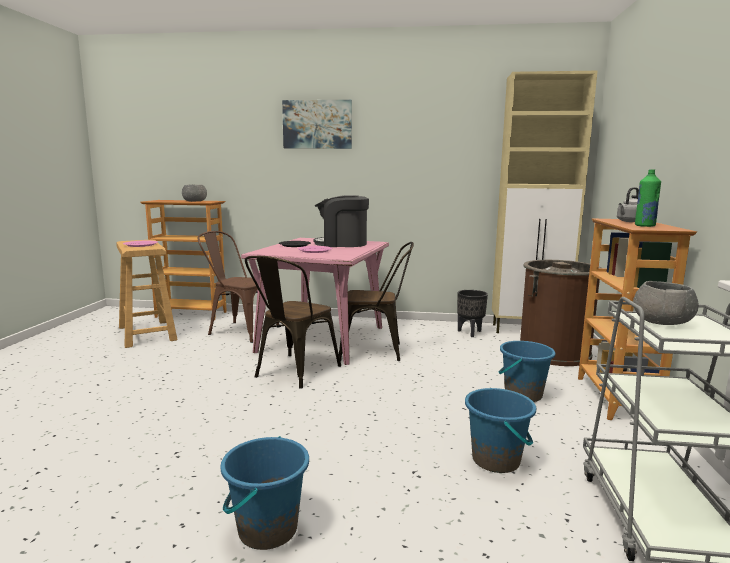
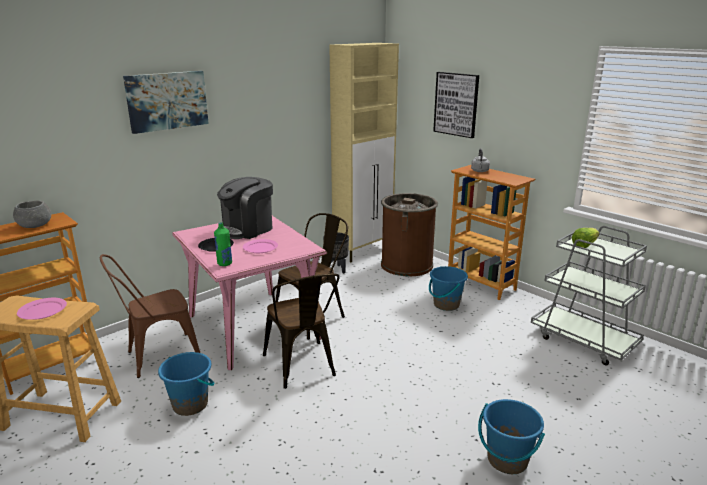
camera: 50 degrees left, 10 degrees up
(496, 460) = (505, 352): blue bucket -> blue bucket (190, 404)
(642, 136) = (456, 104): none -> picture
(644, 226) = (503, 177): green bottle -> green bottle (224, 263)
(661, 322) = (584, 245): grey bowl -> lettuce

